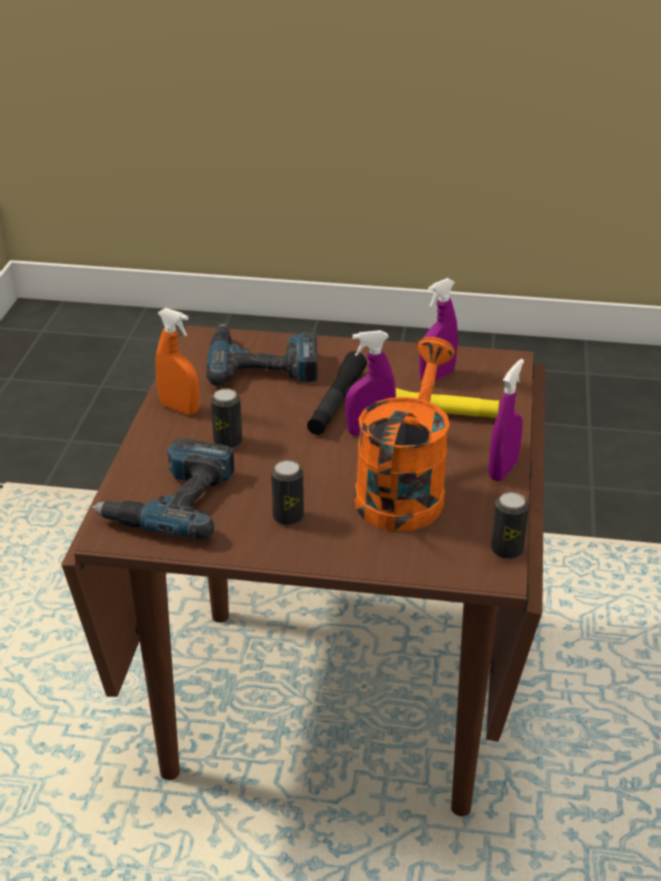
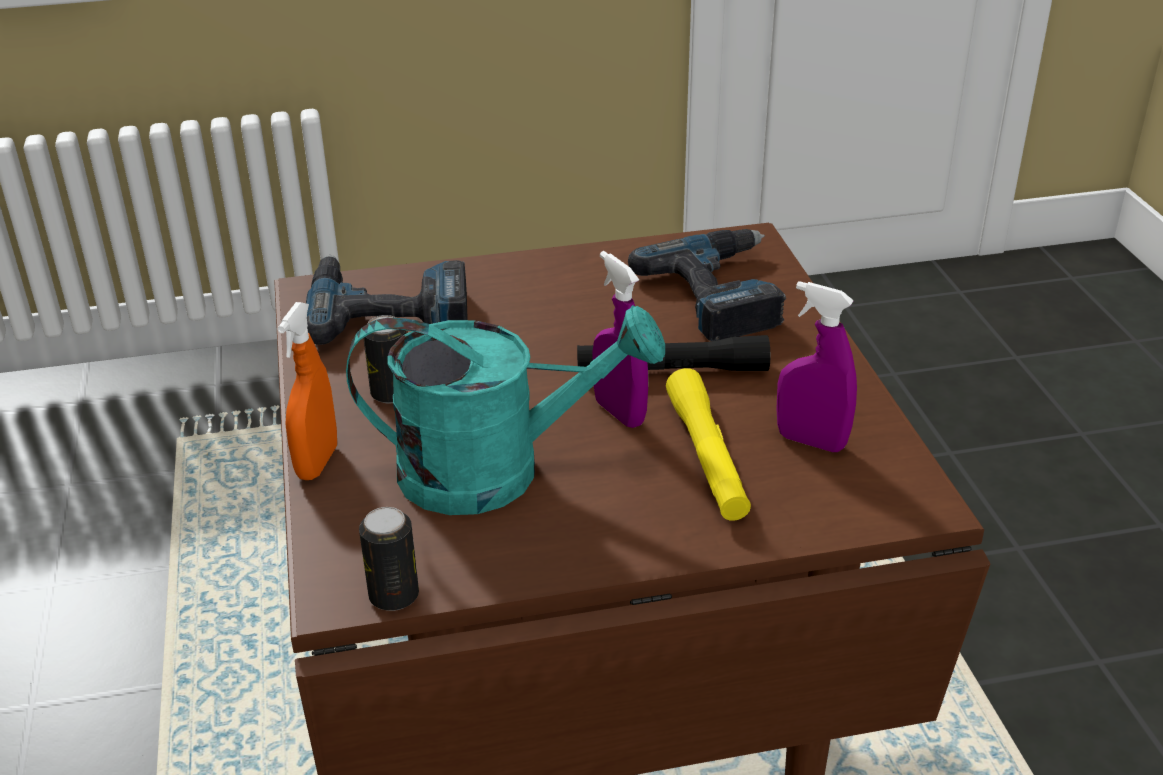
camera: 70 degrees right, 0 degrees up
(179, 408) = (576, 265): orange spray bottle -> orange spray bottle (317, 462)
(228, 442) = (526, 314): can -> none
(404, 489) = (496, 471): orange watering can -> turquoise watering can
(503, 470) = (596, 555): purple spray bottle -> none

